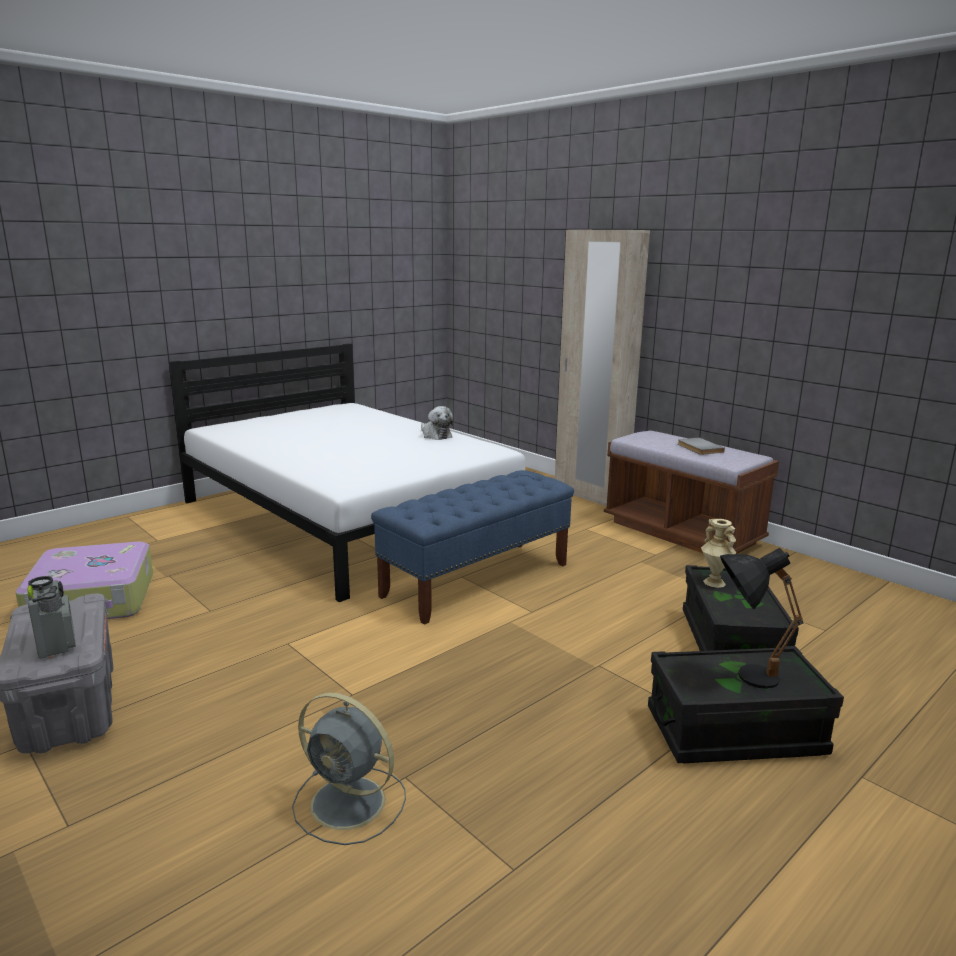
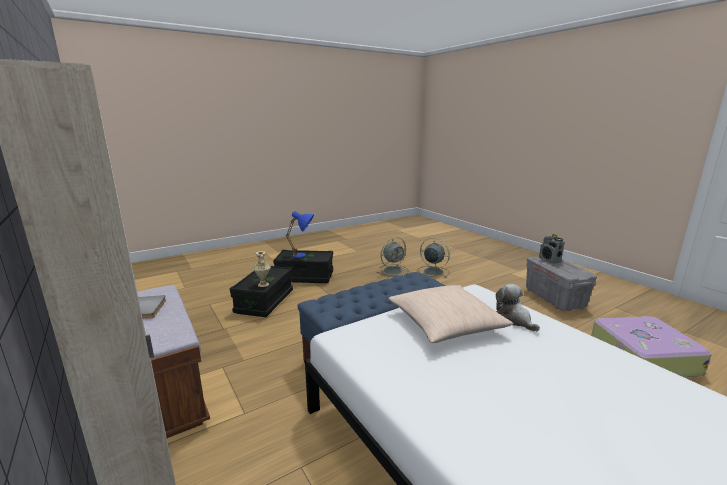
camera: 170 degrees left, 0 degrees up
(397, 461) = (446, 324): none -> beige pillow
(435, 435) = (407, 383): plush toy -> plush toy (514, 319)
(484, 796) = (393, 270): none -> grey fan
(743, 676) = (304, 256): black table lamp -> blue table lamp

